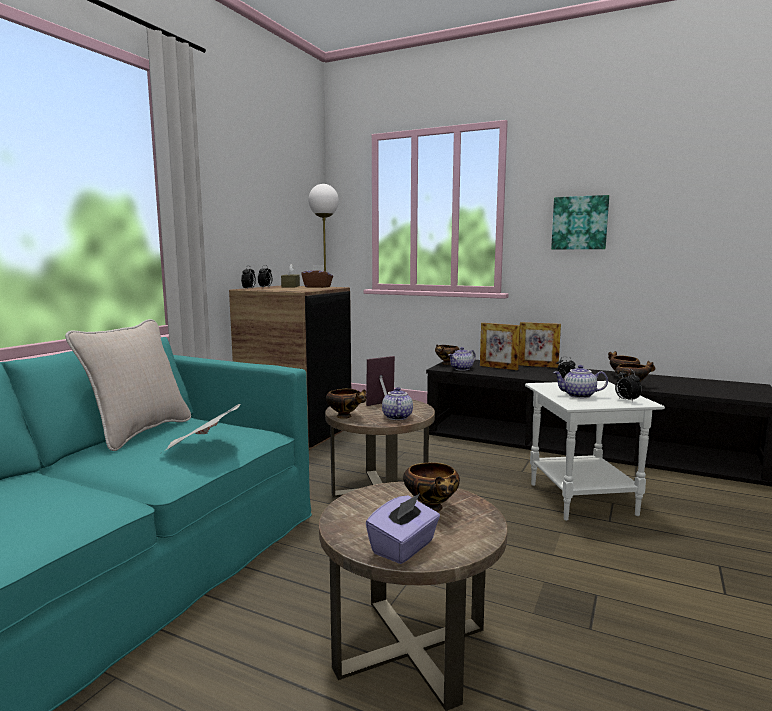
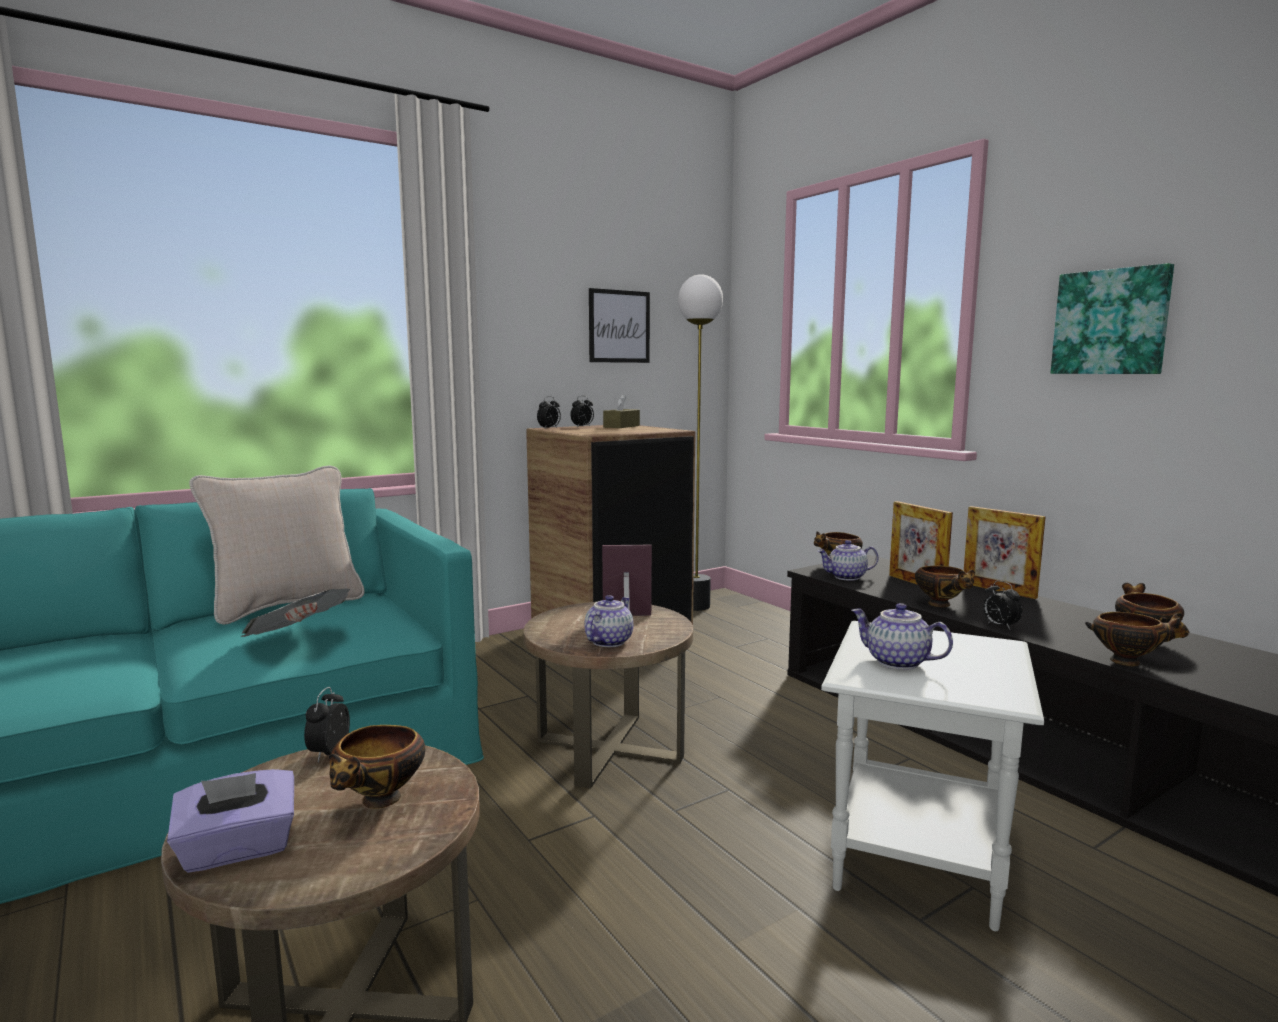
camera: 30 degrees right, 0 degrees up
(273, 216) = (619, 326): none -> picture
(317, 287) = (650, 429): brown tissue box -> none
(345, 416) = (545, 627): bowl -> bowl (941, 605)
(626, 400) = (975, 690): alarm clock -> alarm clock (329, 754)

